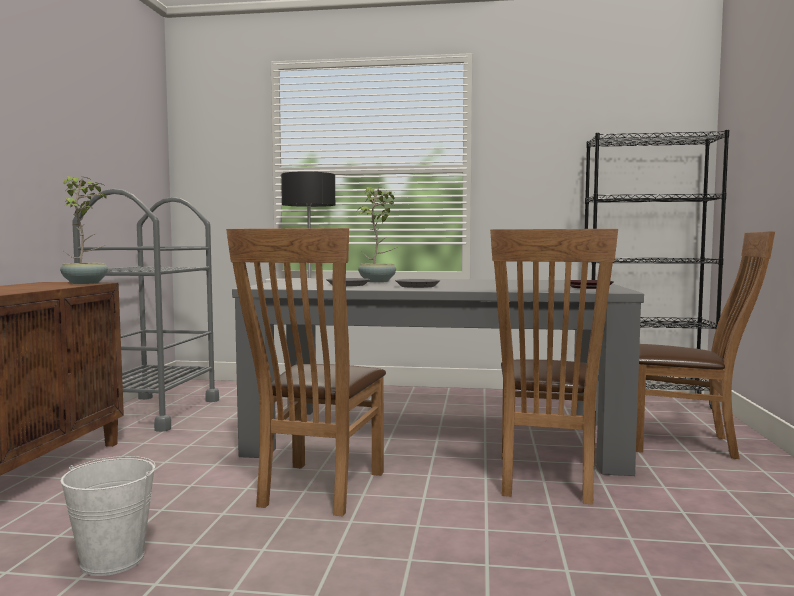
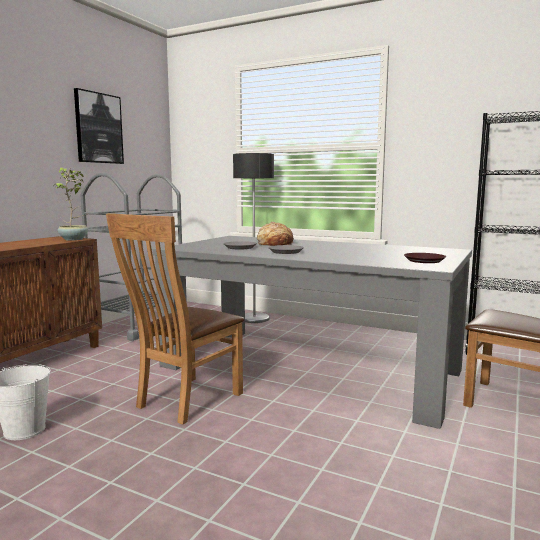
camera: 20 degrees right, 5 degrees up
(90, 128) = (98, 128): none -> picture
(378, 281) = (275, 243): potted plant -> bread
(546, 481) = (358, 421): brown chair -> none

